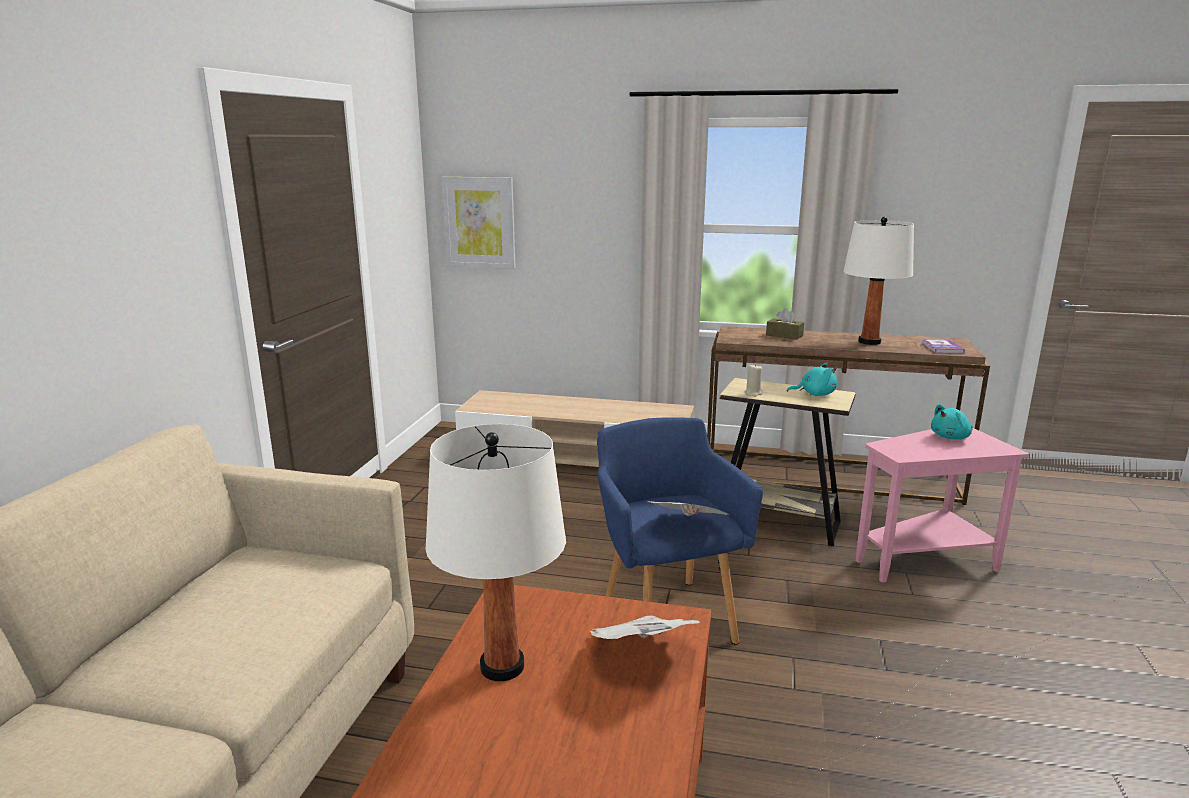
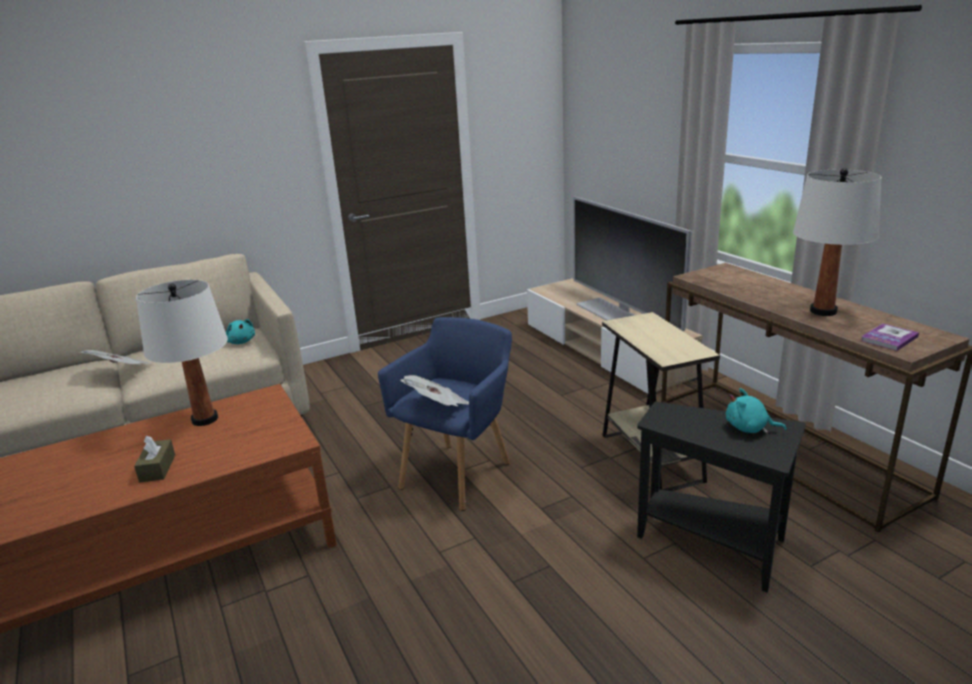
camera: 50 degrees right, 5 degrees up
(479, 222) = (589, 137): picture -> none
(596, 409) = (617, 315): none -> television
(643, 652) = (252, 444): newspaper -> newspaper (121, 371)
(753, 393) = (627, 328): beige candle -> none
(784, 335) = (754, 284): brown tissue box -> brown tissue box (157, 468)
(815, 394) = (675, 345): turquoise plush toy -> turquoise plush toy (241, 342)
(926, 561) = (715, 546): pink side table -> black side table

